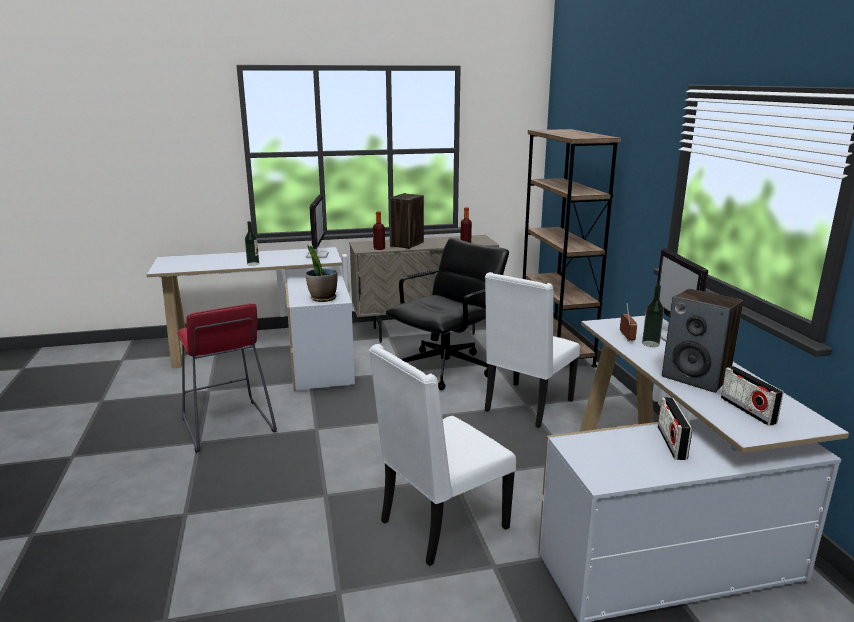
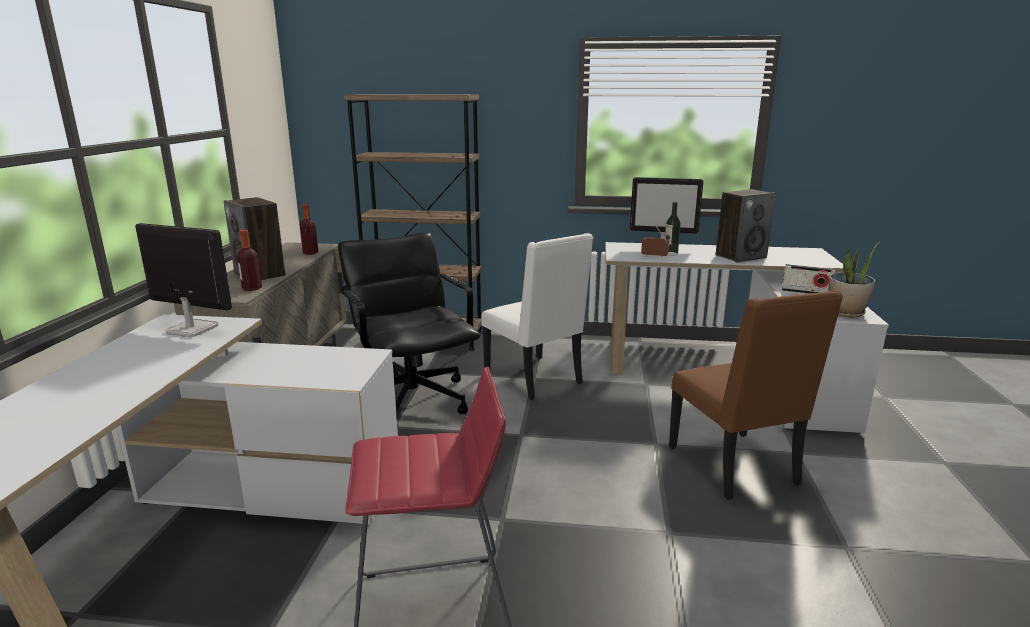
camera: 70 degrees left, 0 degrees up
(253, 264) = (146, 379): bottle -> none
(322, 298) = (350, 364): potted plant -> potted plant (846, 313)
(441, 525) = (735, 466): white chair -> brown chair
(747, 410) = (794, 257): radio -> none

